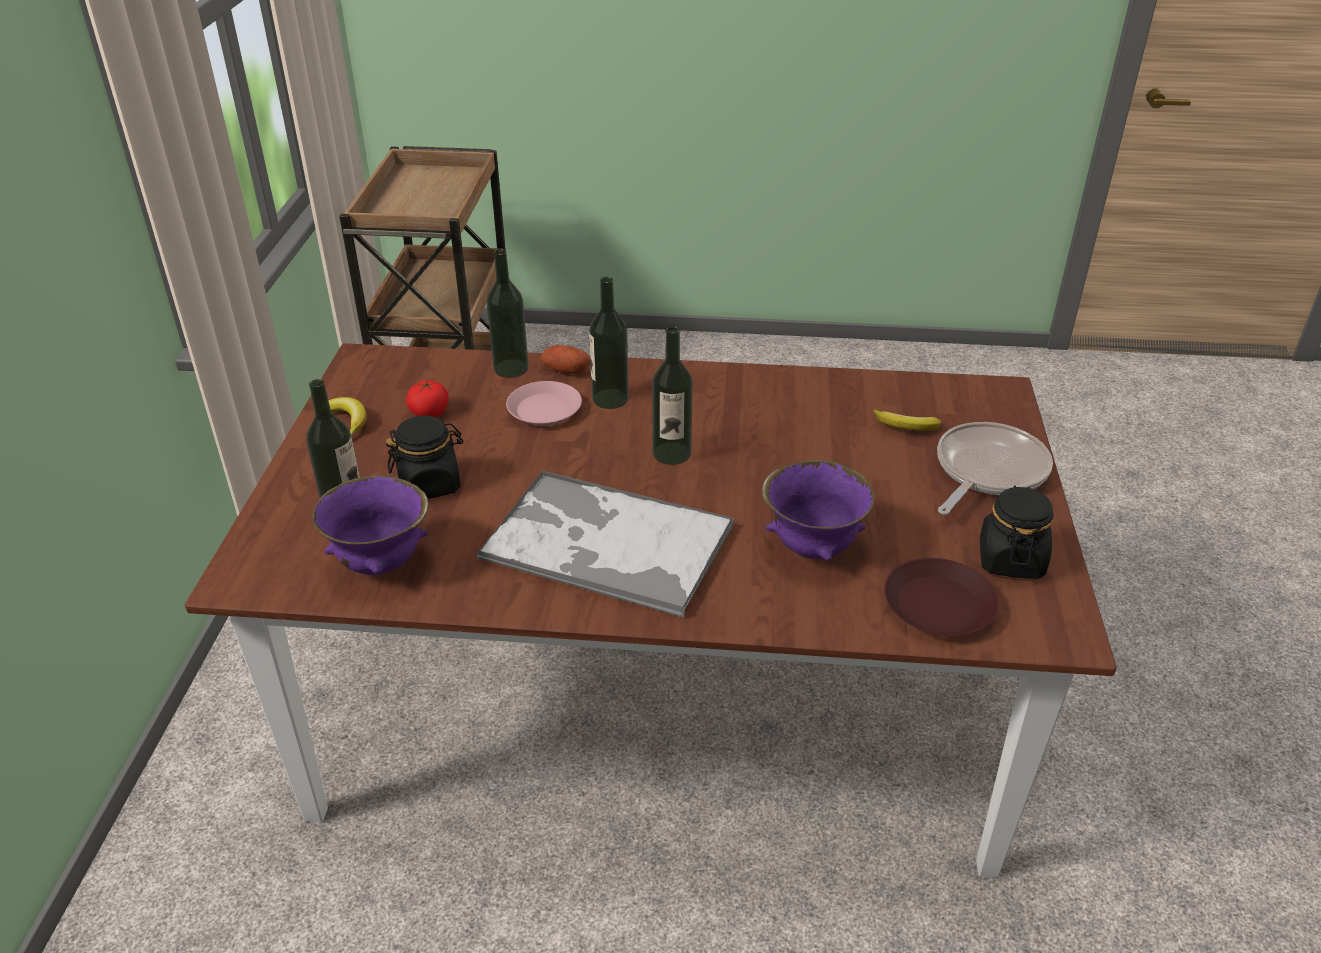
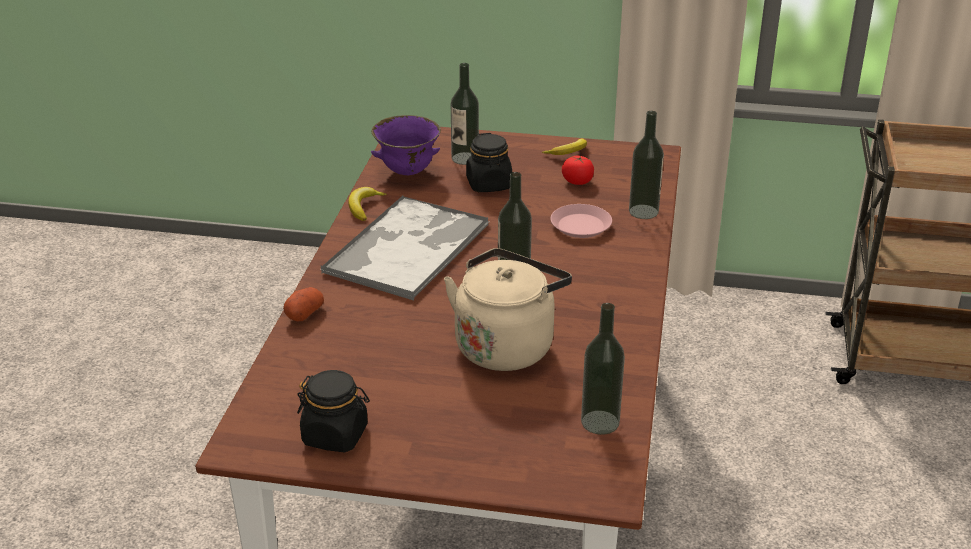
camera: 95 degrees right, 5 degrees down
(565, 370) = (641, 235): potato -> potato (304, 313)
(610, 399) = (596, 255): bottle -> bottle (600, 422)
(805, 453) = (506, 345): none -> beige kettle
(813, 548) = (378, 335): purple bowl -> none
(905, 427) = (542, 409): banana -> banana (364, 207)
(939, 606) = (293, 386): brown plate -> none
(987, 471) = (462, 448): frying pan -> none

